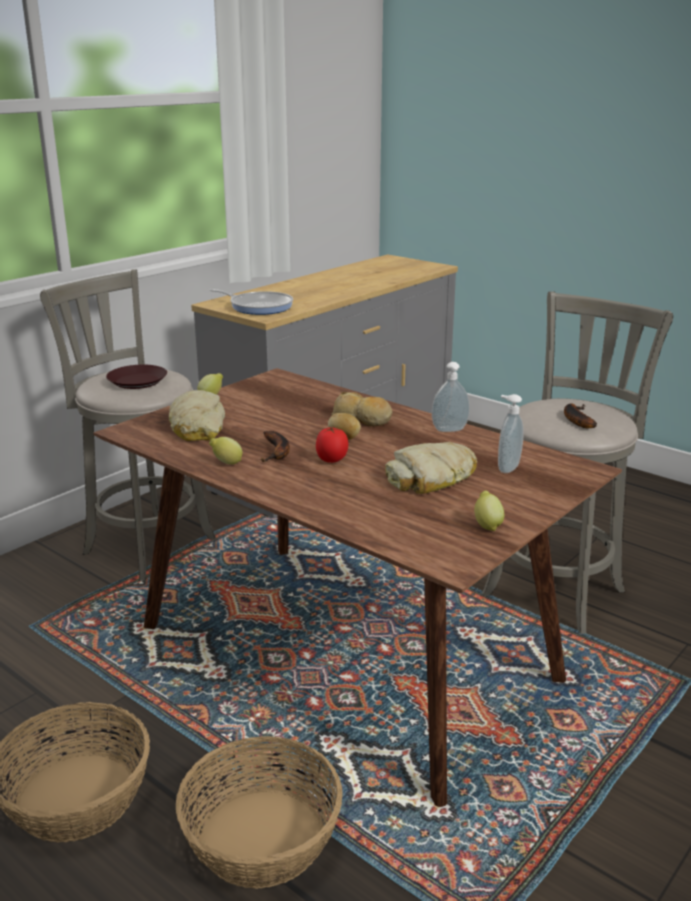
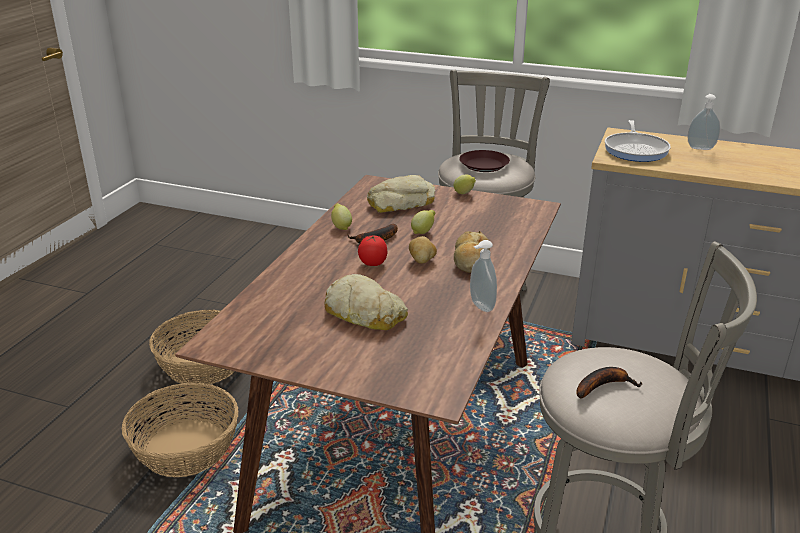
camera: 70 degrees right, 5 degrees up
(487, 525) = (284, 351): lemon -> lemon (423, 232)
(506, 468) = (411, 348): soap dispenser -> soap dispenser (700, 148)

